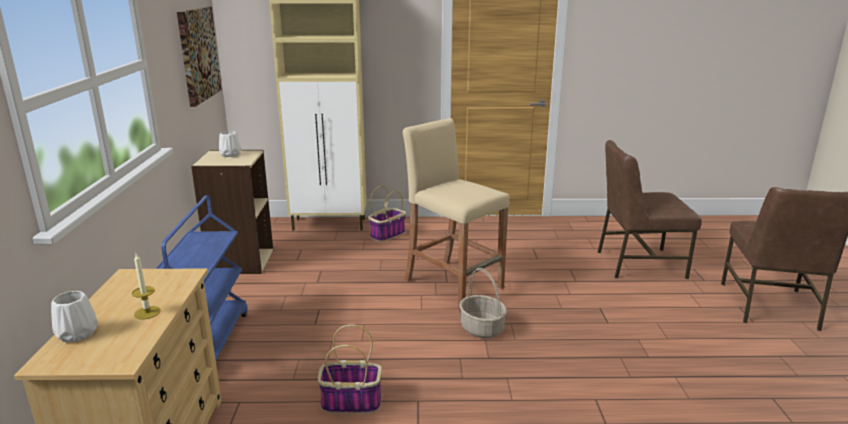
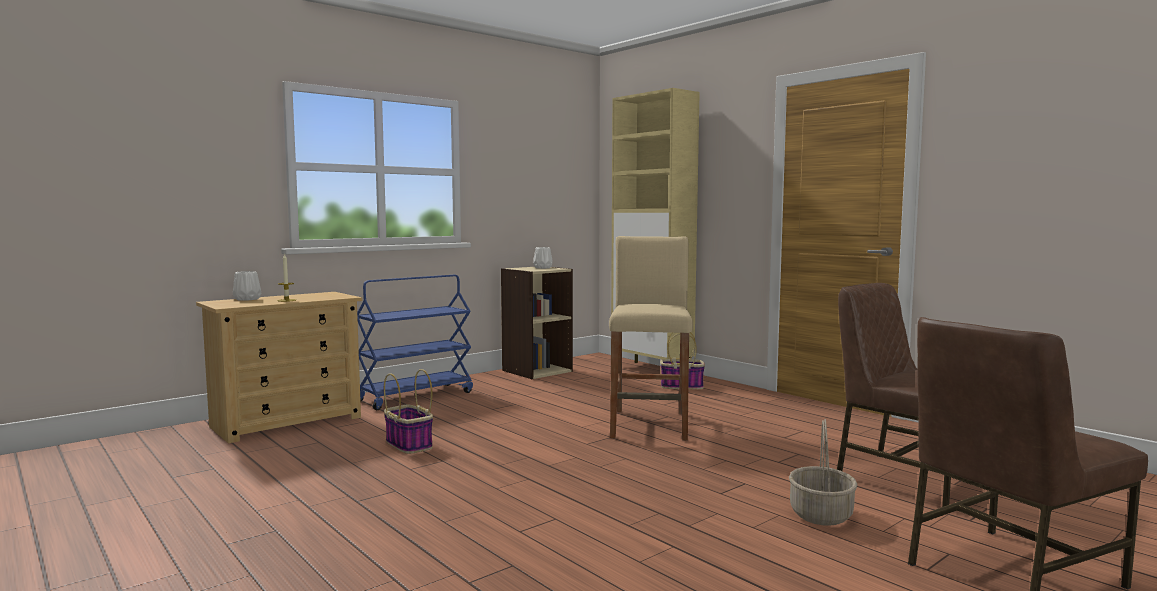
camera: 50 degrees right, 15 degrees down
(198, 54) = (553, 184): picture -> none
(482, 329) = (593, 452): basket -> basket (821, 515)

